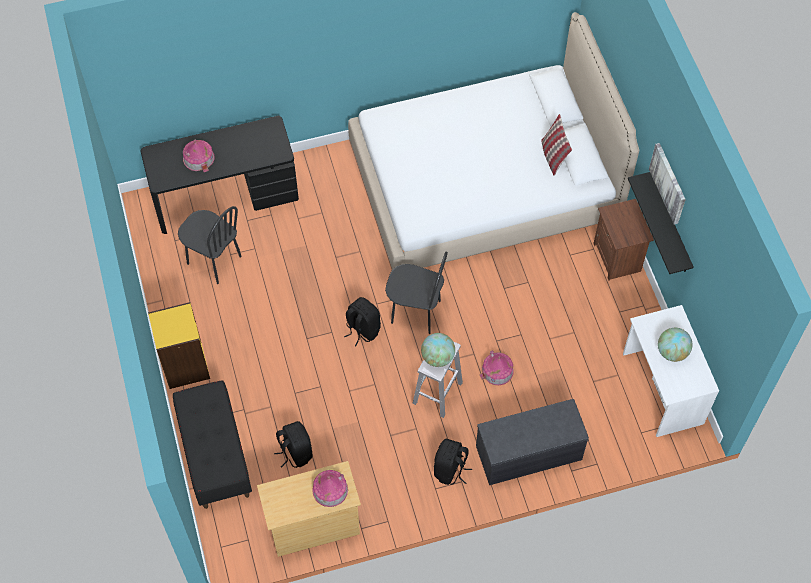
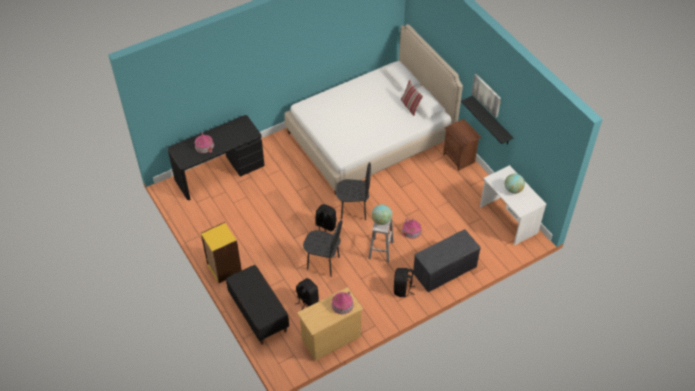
camera: 15 degrees left, 10 degrees down
(214, 260) = (223, 208): black chair -> black chair (323, 263)

